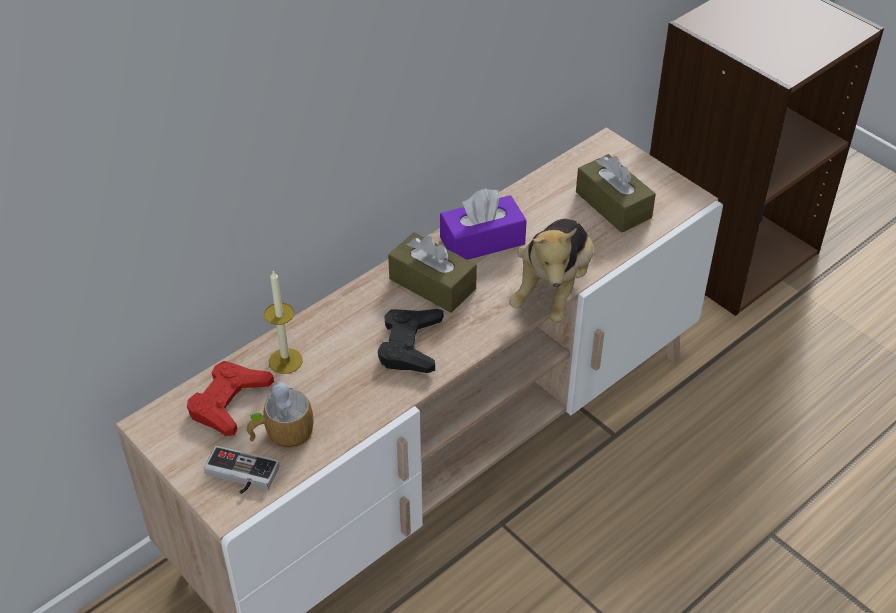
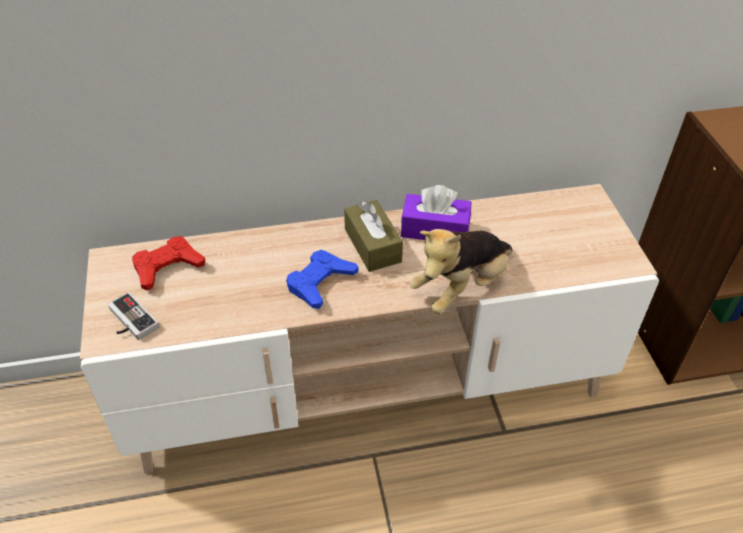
camera: 30 degrees right, 0 degrees up
(281, 433) = (181, 304): mug -> none
(285, 361) = (227, 255): candle -> none
(410, 345) = (320, 282): black game controller -> blue game controller
(613, 205) = (560, 243): brown tissue box -> none

